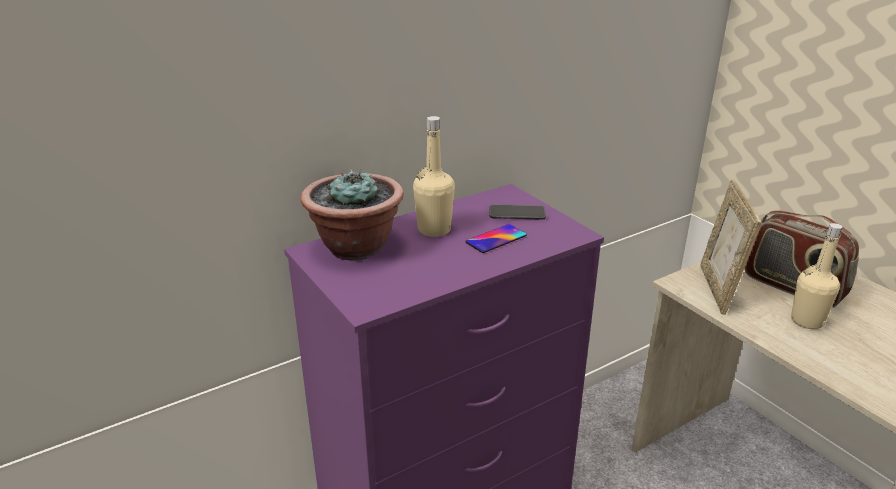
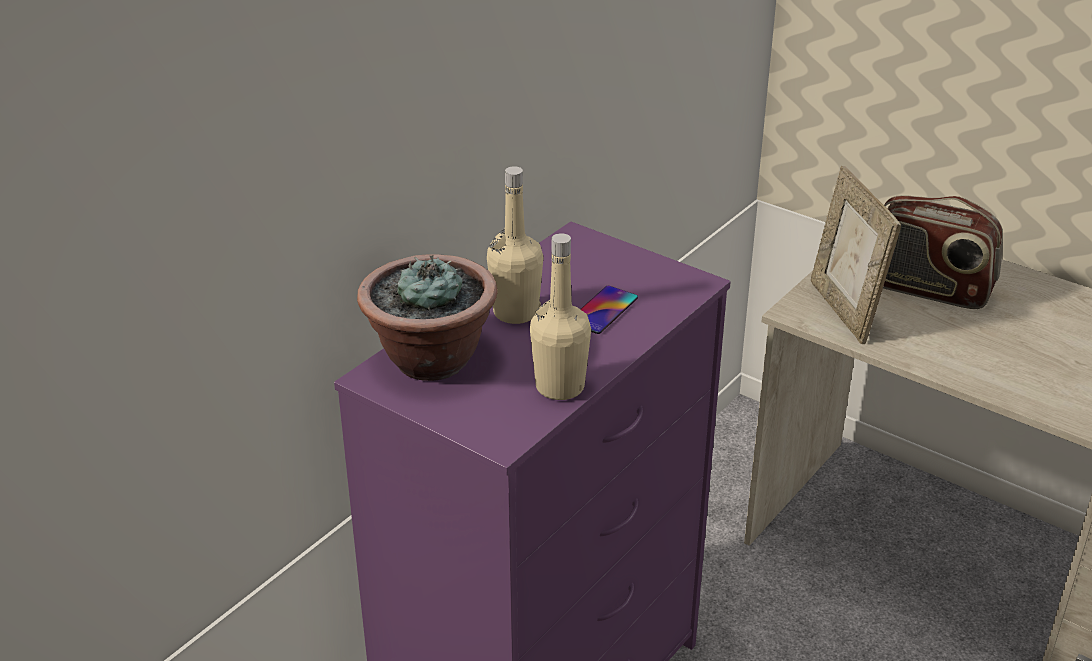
camera: 20 degrees left, 5 degrees up
(517, 213) = (606, 267): phone -> none
(807, 321) = (958, 332): beige bottle -> beige bottle (560, 387)

